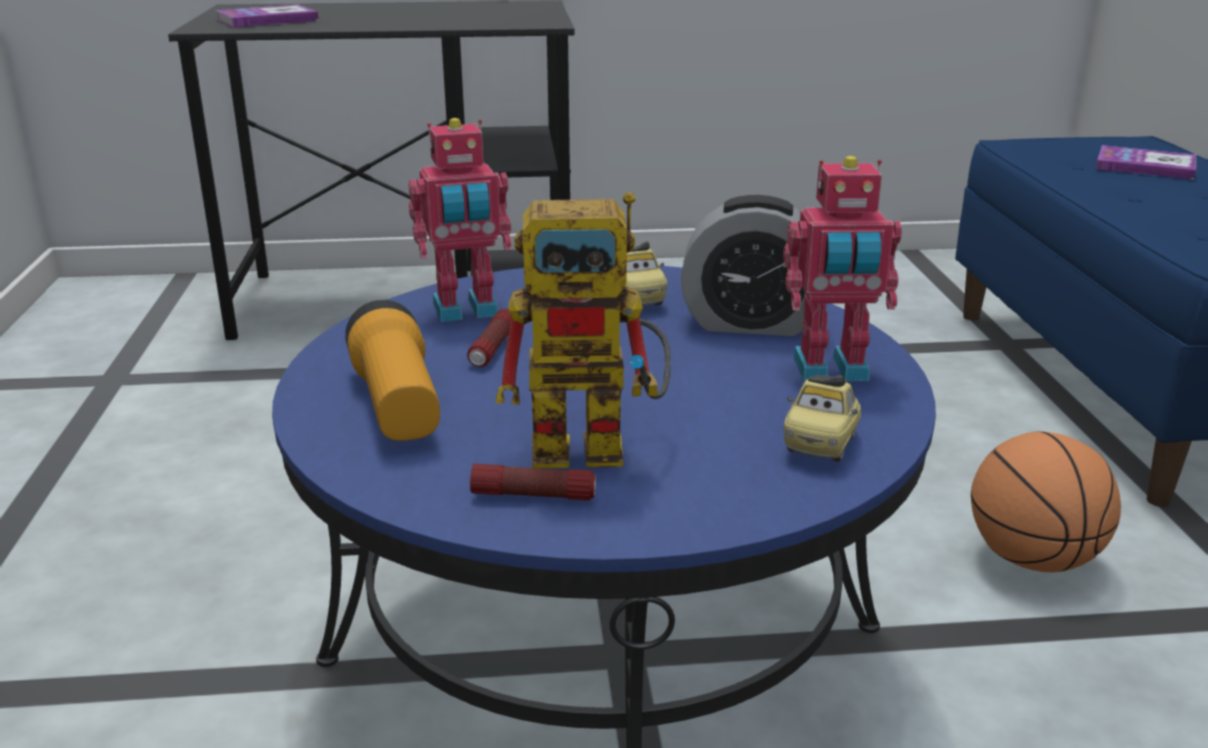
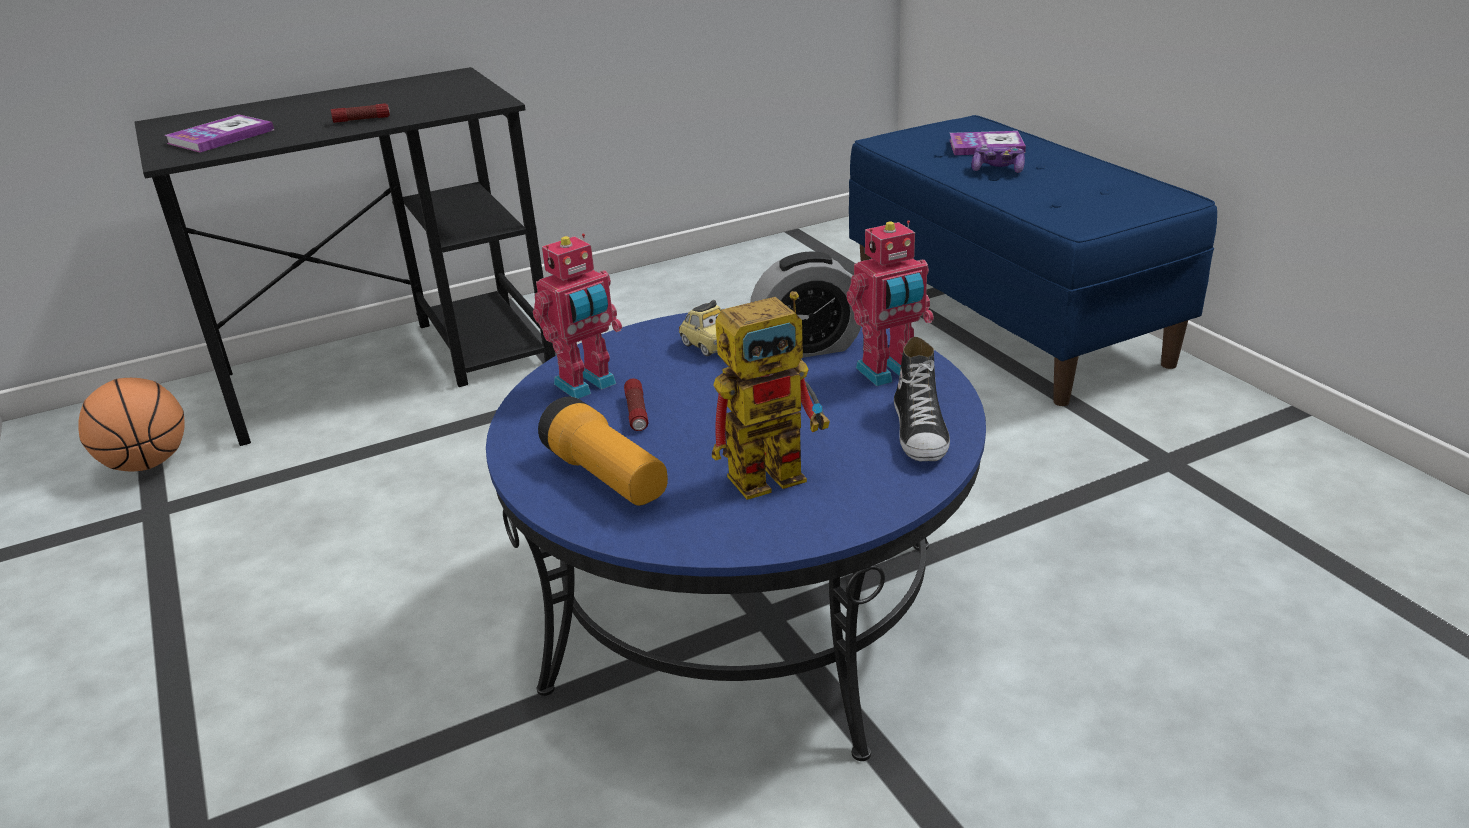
camera: 20 degrees left, 5 degrees up
(533, 495) = (764, 519): flashlight -> flashlight (362, 120)
(821, 444) = (921, 431): toy car -> shoe
(1032, 559) = (1002, 467): basketball -> basketball (147, 464)
(1144, 190) = (997, 169): none -> game controller

